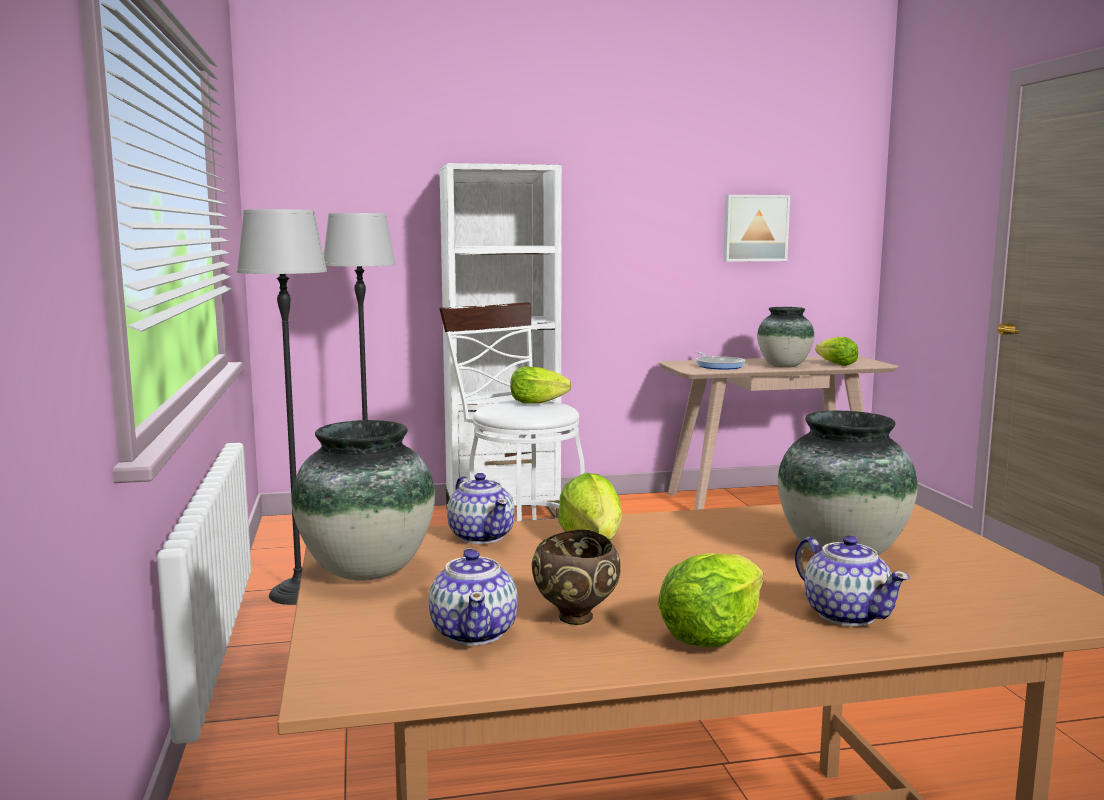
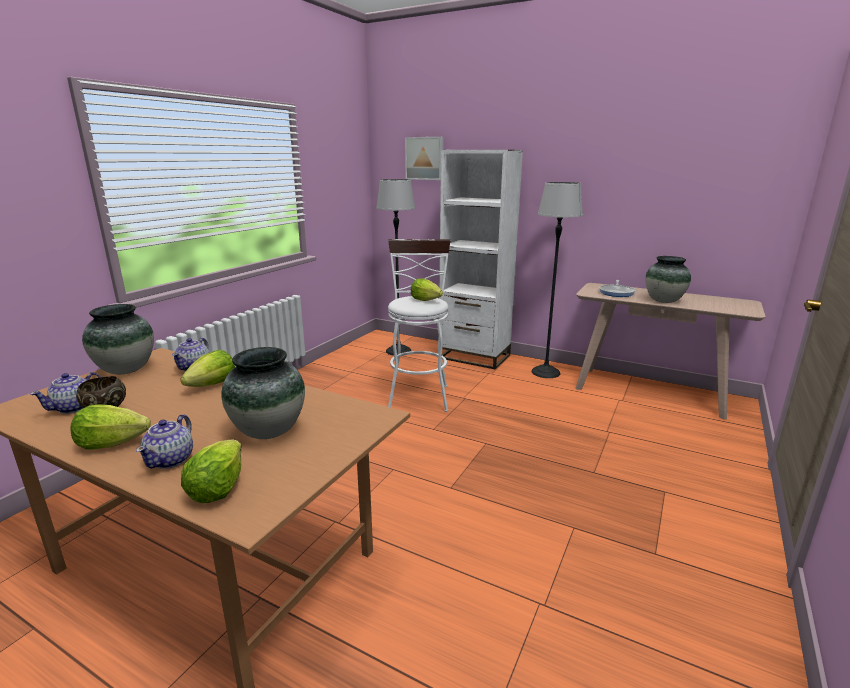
camera: 40 degrees right, 10 degrees up
(299, 593) = (328, 370): floor lamp -> floor lamp (545, 372)
(755, 228) = (679, 193): picture -> picture (425, 158)
(836, 365) = (710, 307): lettuce -> lettuce (217, 489)

